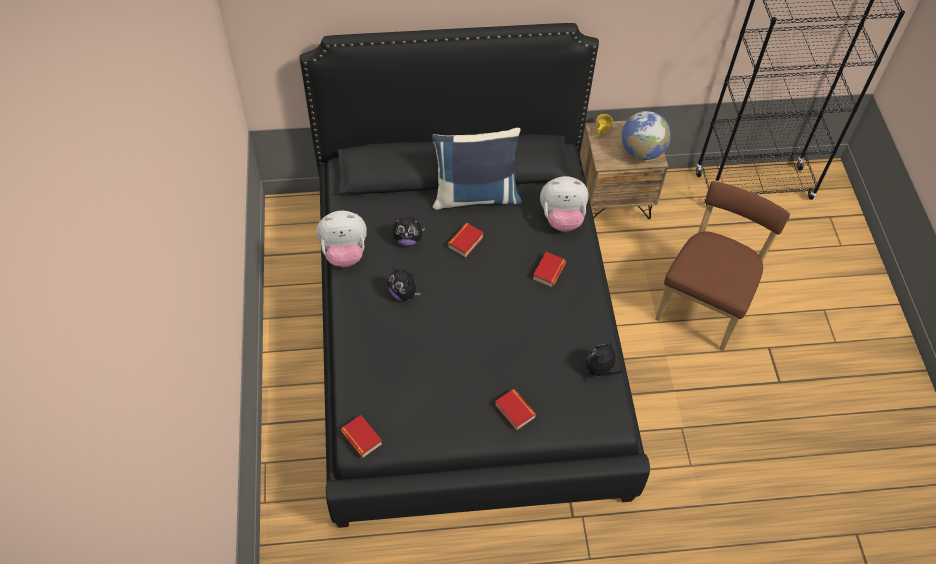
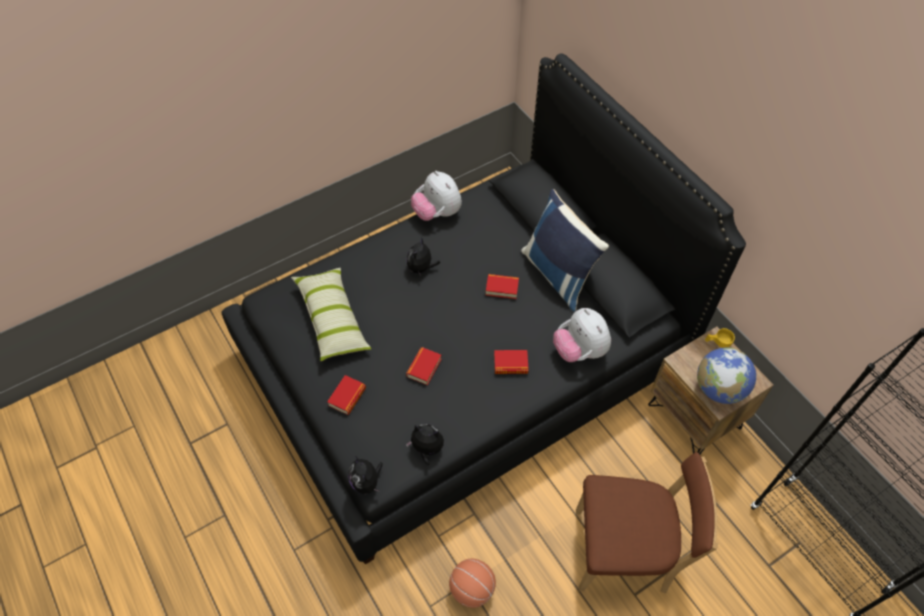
camera: 65 degrees right, 0 degrees up
(361, 438) = (269, 301): book -> book (424, 368)
(408, 239) = (478, 247): plush toy -> plush toy (367, 482)
(419, 390) = (332, 319): none -> pillow
(689, 426) = (472, 589): none -> basketball

